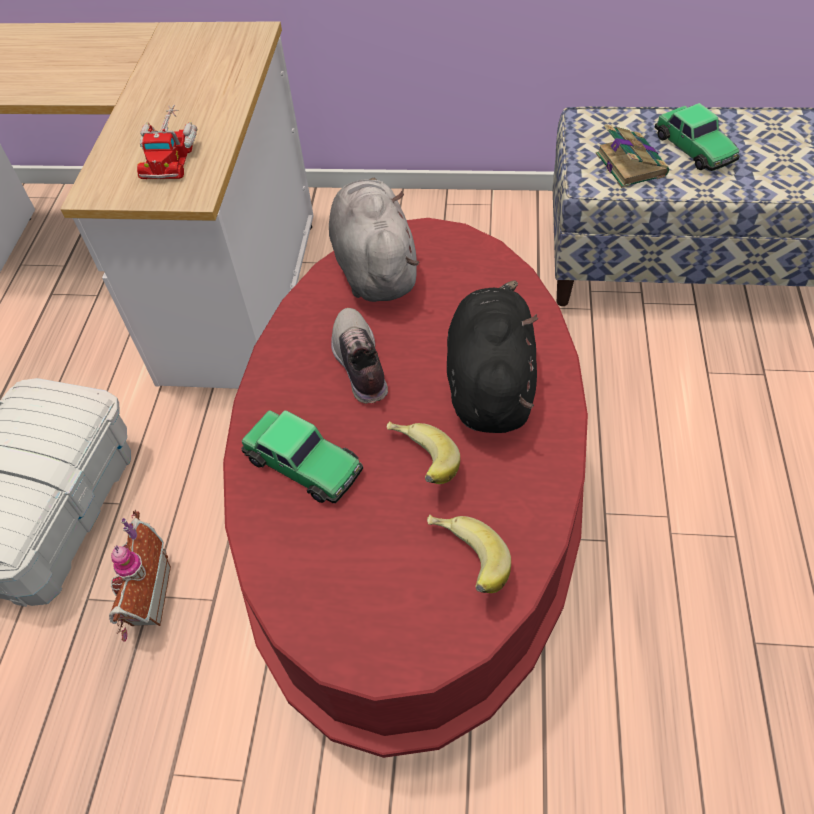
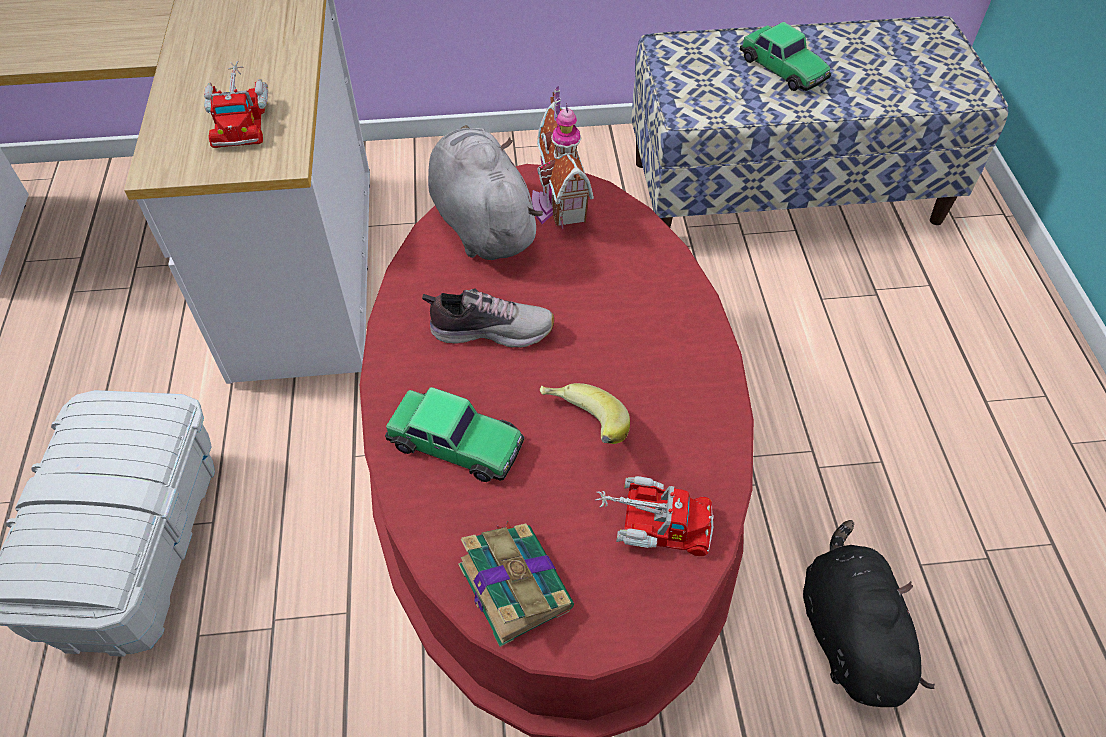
camera: 15 degrees left, 0 degrees up
(145, 597) = (267, 623): toy house -> toy house (557, 203)
(359, 364) = (491, 329): shoe -> shoe turned 120 degrees clockwise
(464, 563) = (652, 523): banana -> toy truck
(490, 383) = (635, 333): black plush toy -> black plush toy (848, 633)
(630, 164) = (722, 89): book -> book (513, 584)

